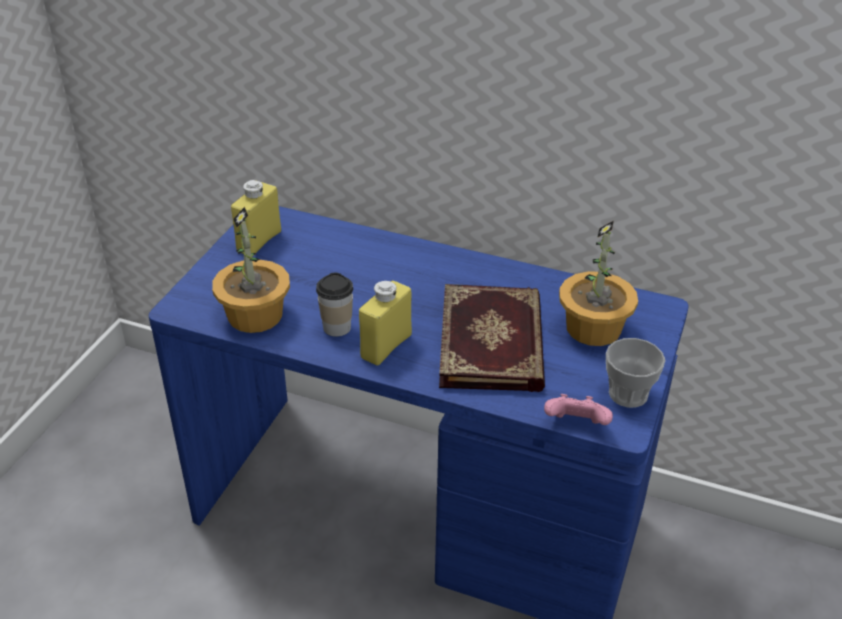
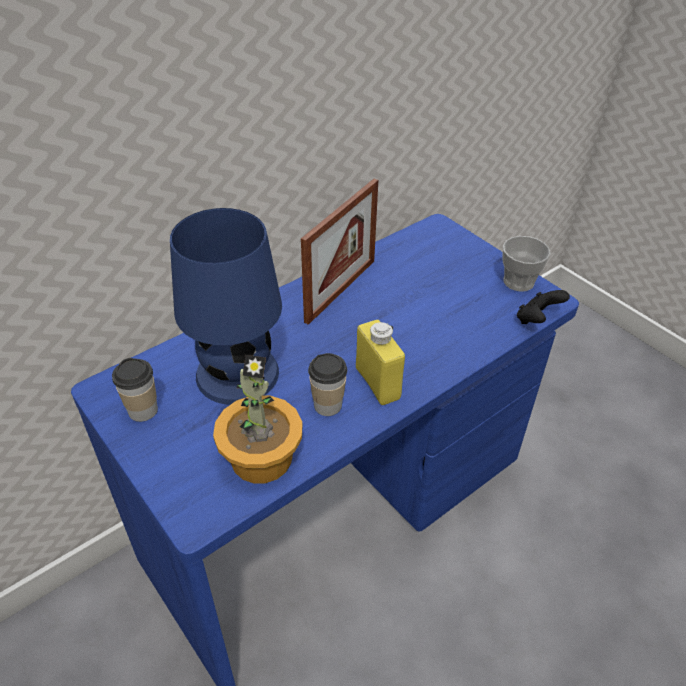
camera: 60 degrees left, 5 degrees up
(259, 241) = (143, 410): yellow bottle -> cup
(333, 268) = (238, 373): none -> blue table lamp
(488, 282) = (340, 290): none -> picture frame
(493, 342) = (417, 320): book -> none
(576, 425) = (537, 320): pink game controller -> black game controller
(594, 328) = (438, 264): potted plant -> none

